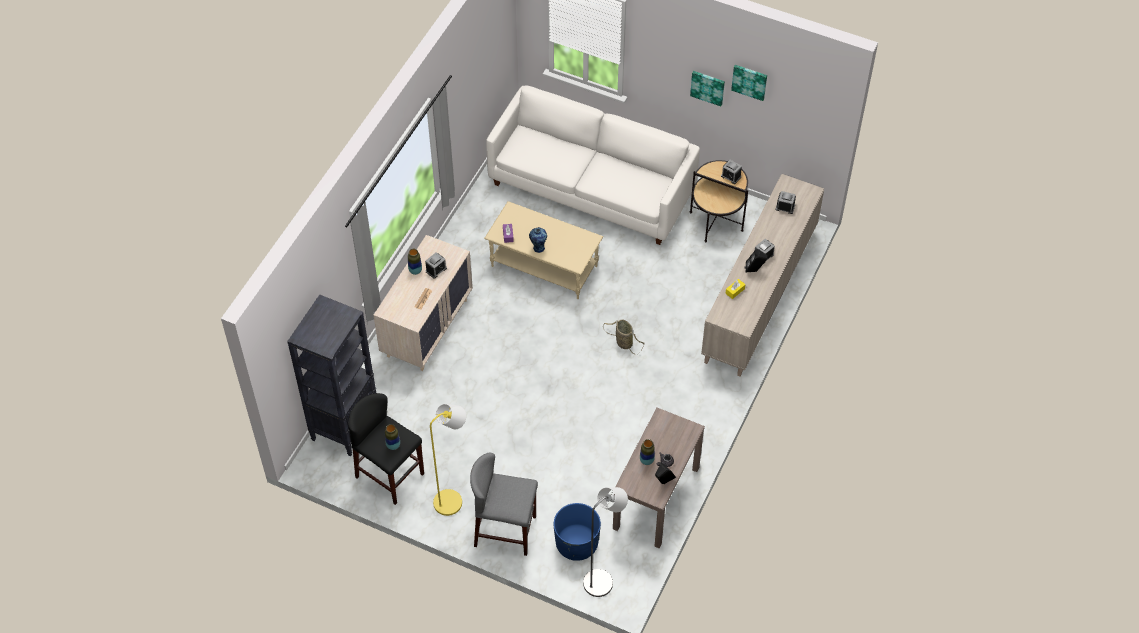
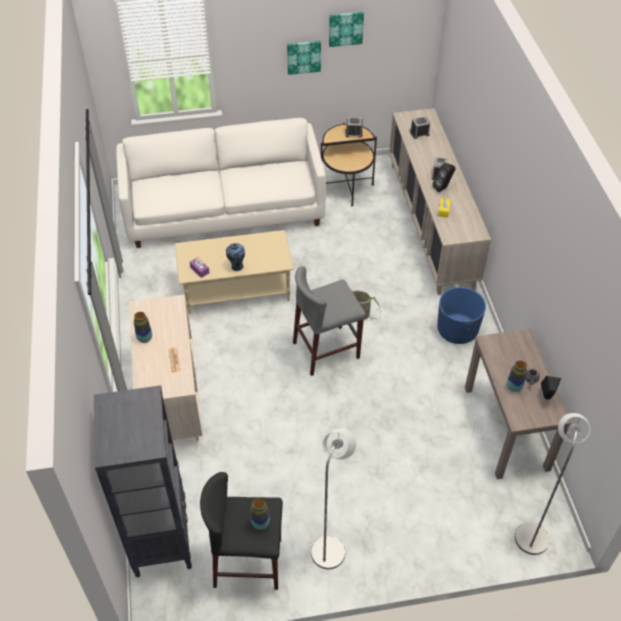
camera: 35 degrees left, 5 degrees down
(436, 270) = (165, 327): alarm clock -> none
(453, 500) = (330, 547): yellow floor lamp -> grey floor lamp
(505, 531) = (406, 545): grey stool -> grey stool (326, 350)
(576, 543) = (479, 513): blue planter -> blue planter (457, 330)

